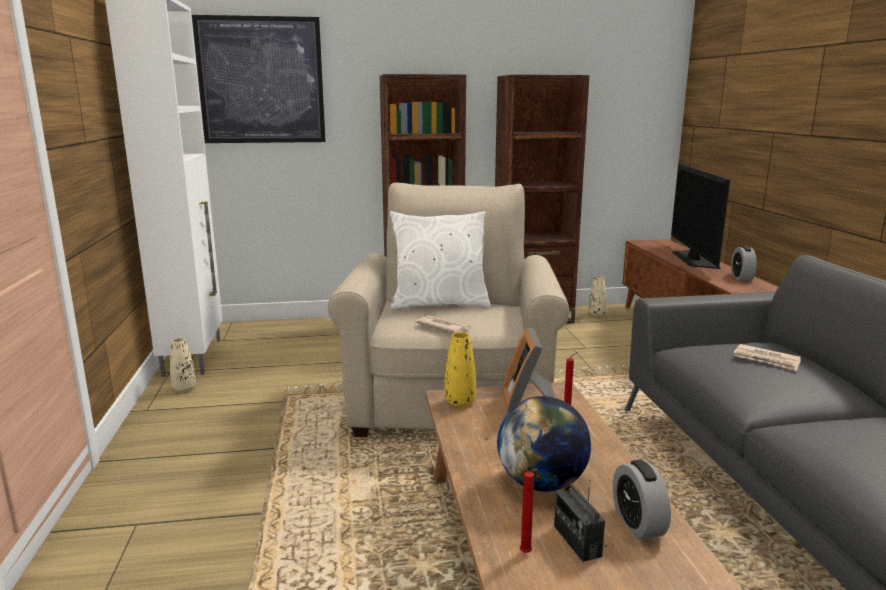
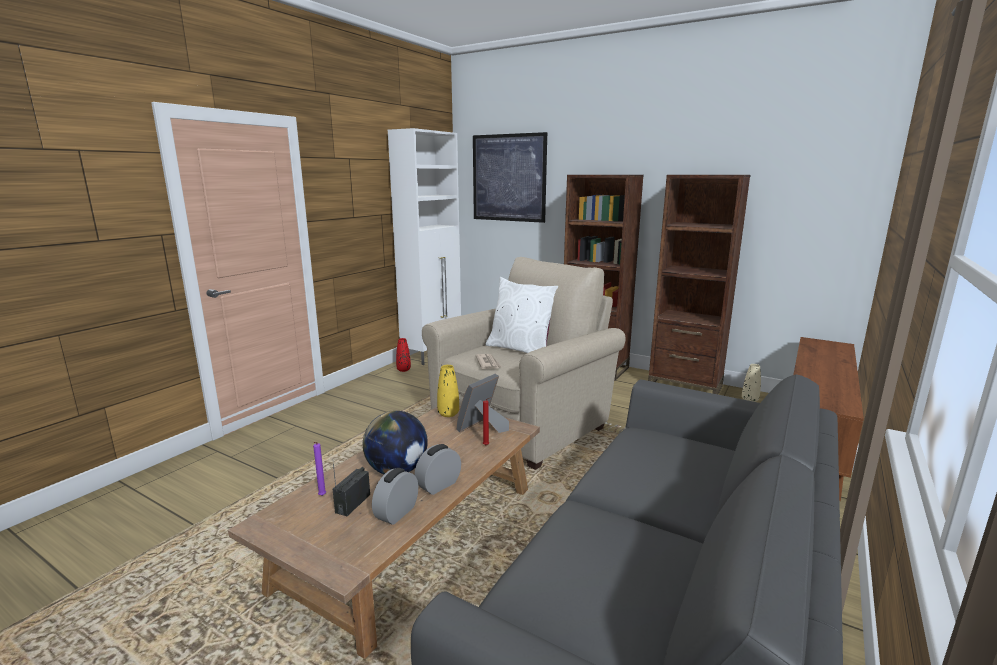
camera: 40 degrees right, 0 degrees up
(184, 389) = (403, 370): beige vase -> red vase
(527, 554) = (321, 496): red candle -> purple candle
(693, 259) = (831, 366): television -> none
(741, 277) = (840, 394): alarm clock -> alarm clock (439, 485)
(766, 360) = (673, 458): newspaper -> none

